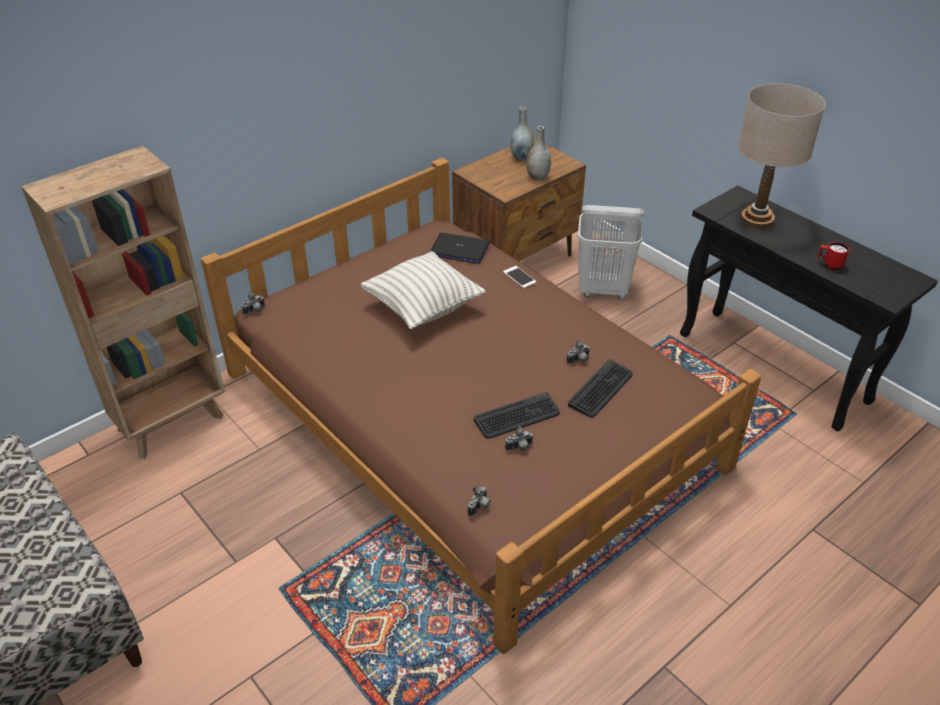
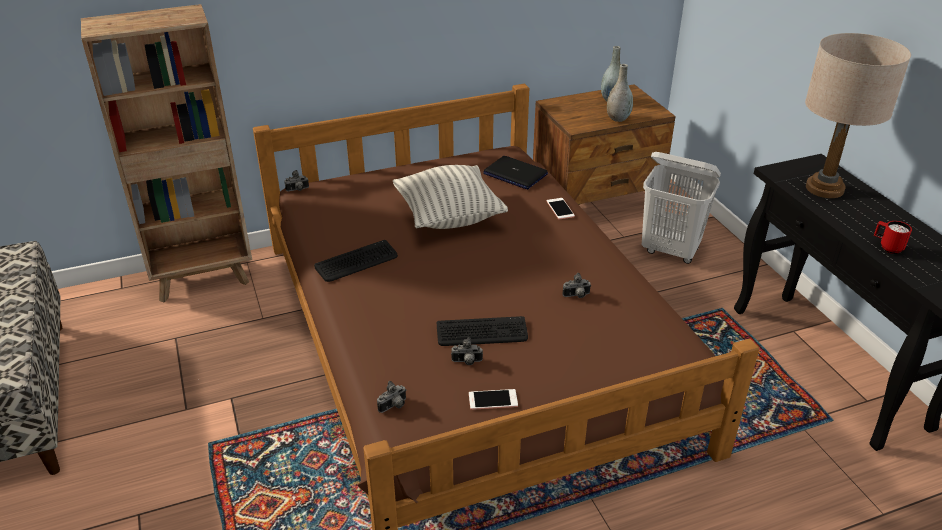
camera: 20 degrees right, 5 degrees down
(561, 477) = (493, 400): none -> phone
(601, 389) = (584, 328): keyboard -> keyboard (357, 262)

